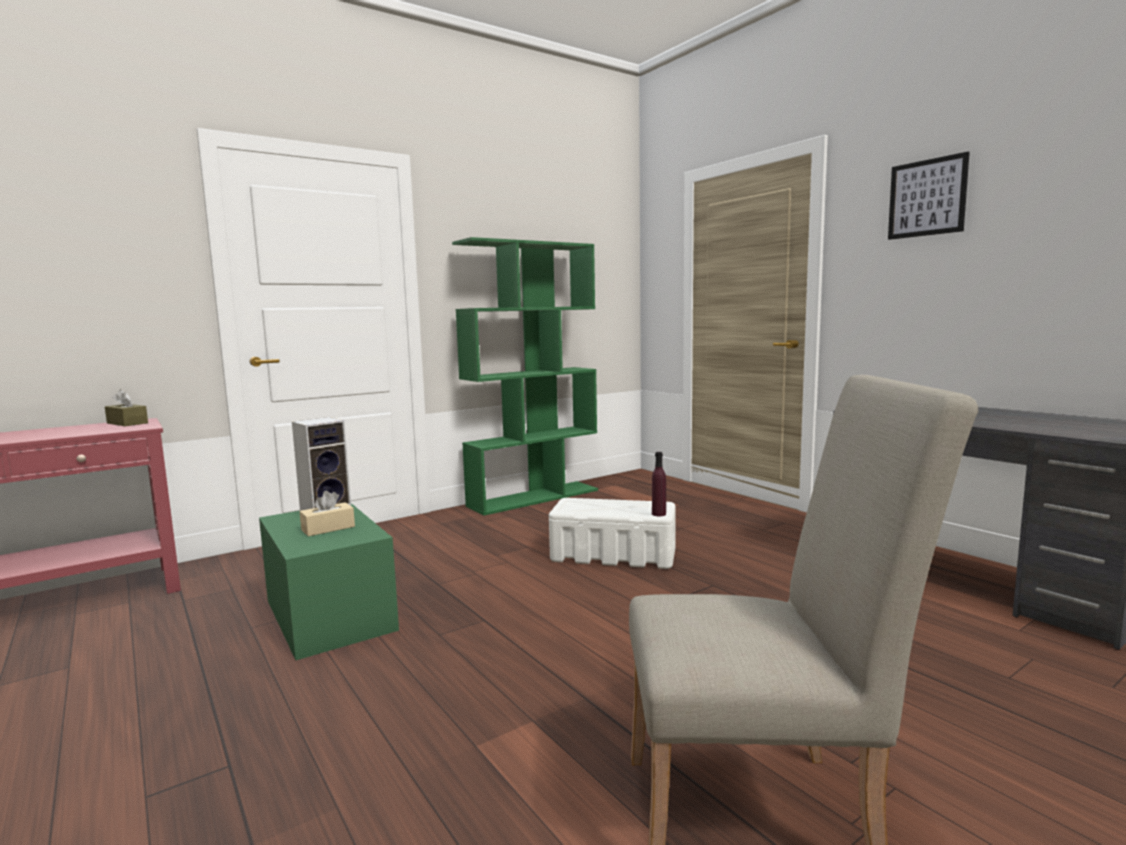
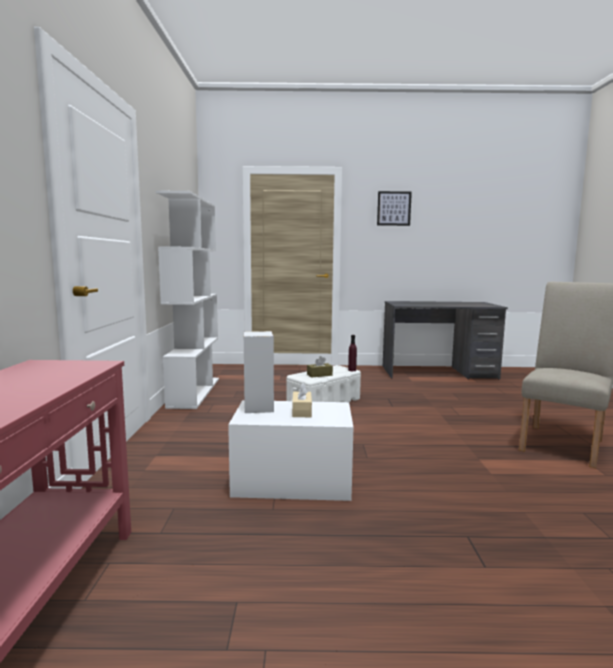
camera: 55 degrees left, 0 degrees up
(127, 423) = (41, 366): brown tissue box -> brown tissue box (319, 375)
(329, 614) = (292, 480): green storage box -> white storage box
(534, 497) = (194, 392): green bookcase -> white bookcase

